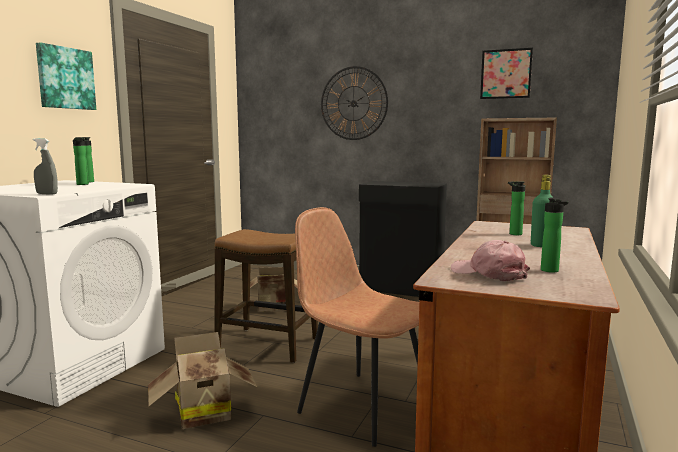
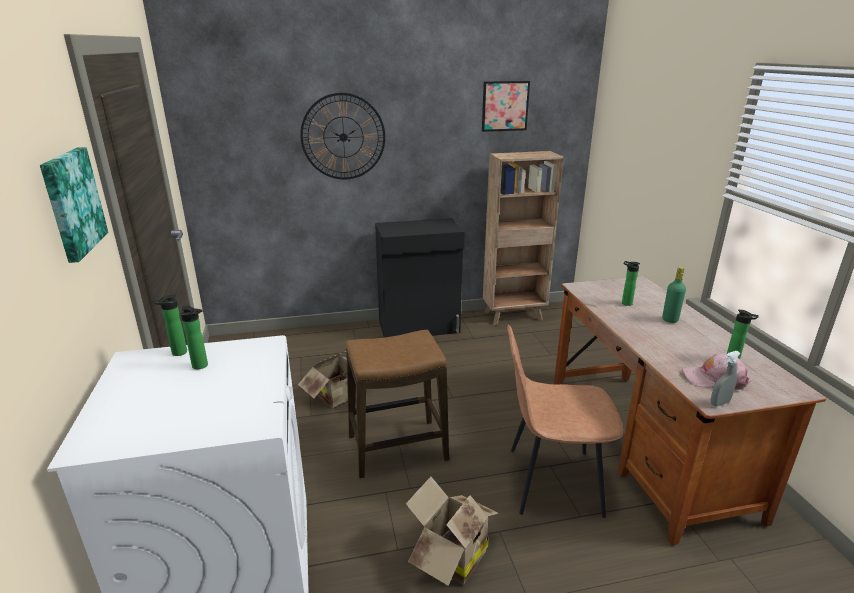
camera: 35 degrees left, 15 degrees up
(47, 194) = (259, 420): grey spray bottle -> grey spray bottle (719, 403)

